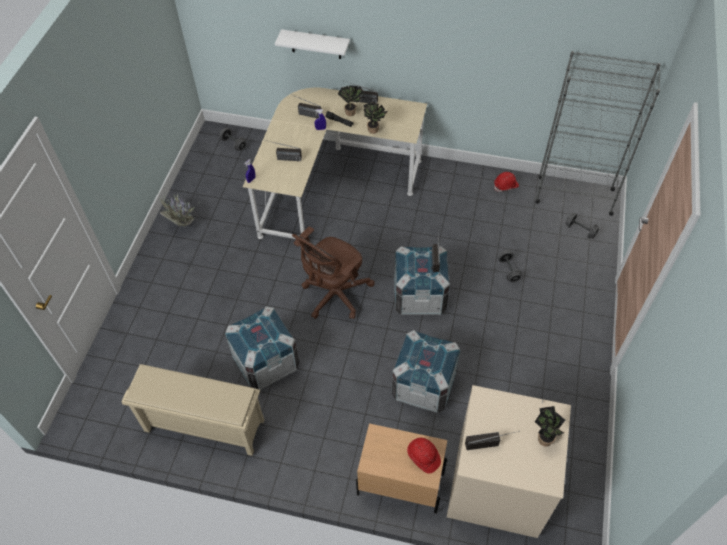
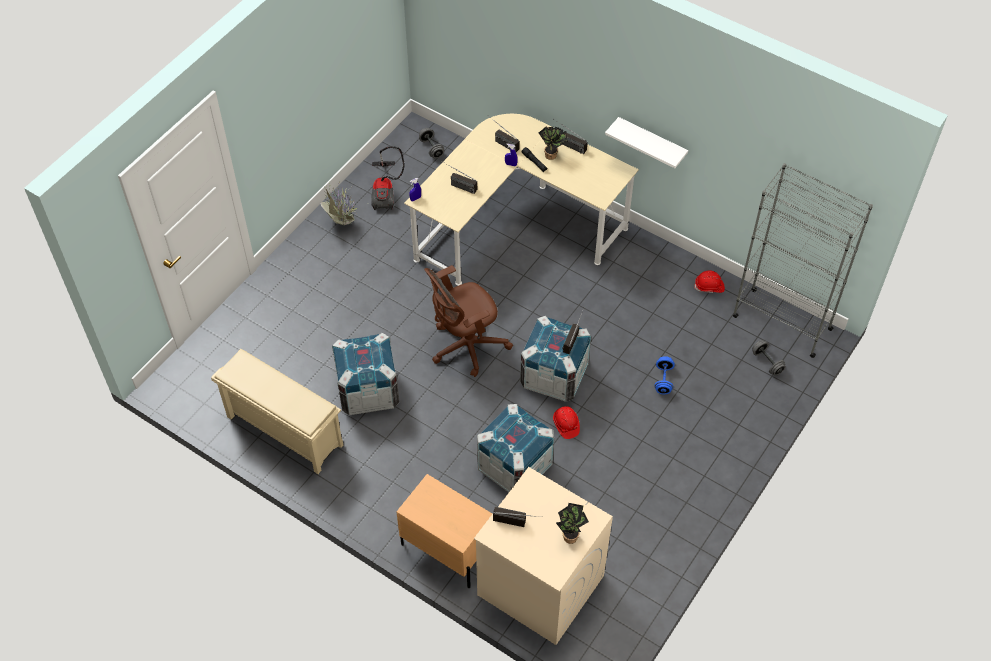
camera: 20 degrees right, 0 degrees up
(209, 188) = (386, 191): none -> vacuum cleaner
(316, 44) = (534, 72): white shelf -> white shelf (651, 143)
(374, 130) = (567, 183): potted plant -> none
(423, 457) = (463, 521): red hard hat -> red hard hat (566, 425)
(508, 270) = (663, 380): grey dumbbell -> blue dumbbell

